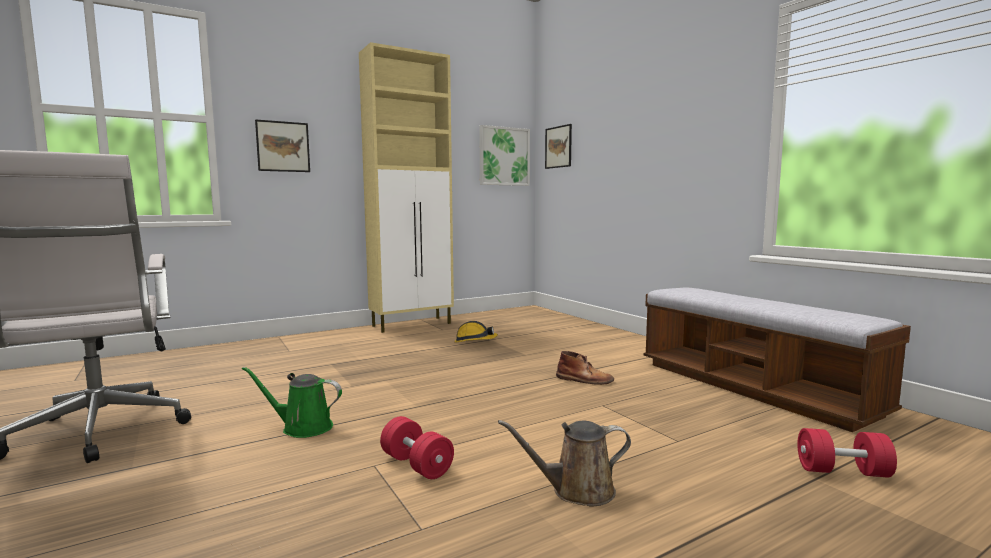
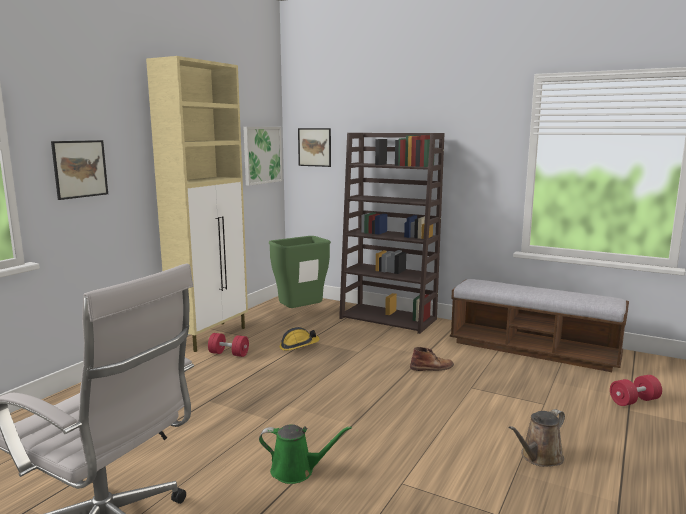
camera: 30 degrees left, 5 degrees up
(302, 427) = (296, 471): green watering can -> green watering can turned 150 degrees counterclockwise
(416, 465) = (428, 473): red dumbbell -> red dumbbell (229, 354)
(518, 320) = (300, 313): none -> green trash can
(605, 335) = (389, 318): none -> brown bookcase

